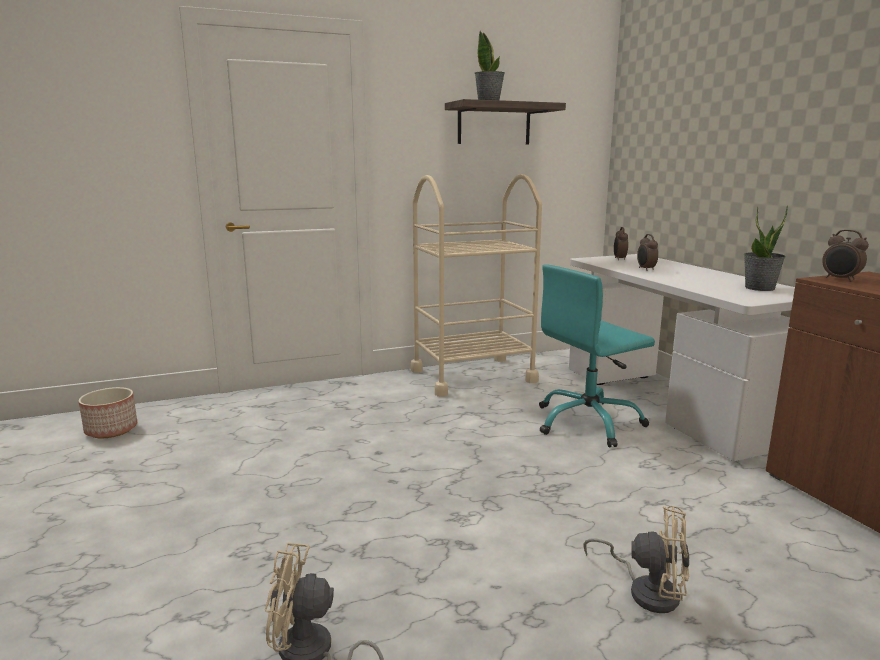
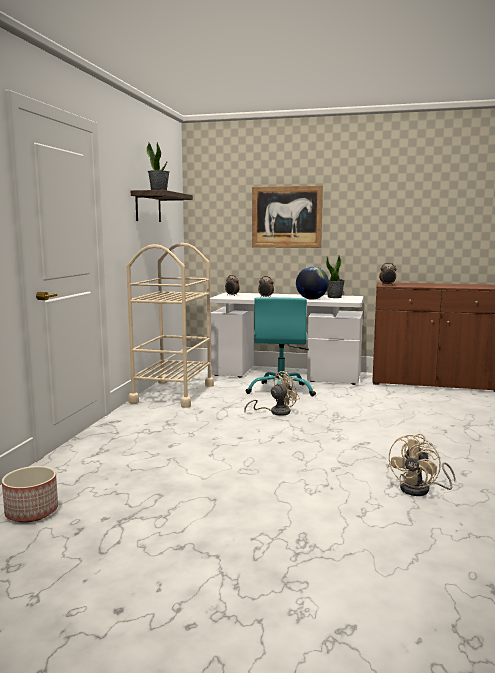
camera: 55 degrees left, 5 degrees down
(647, 590) = (429, 425): beige fan -> beige fan (276, 412)
(697, 284) = (311, 299): none -> globe
(731, 131) = (286, 217): none -> picture

